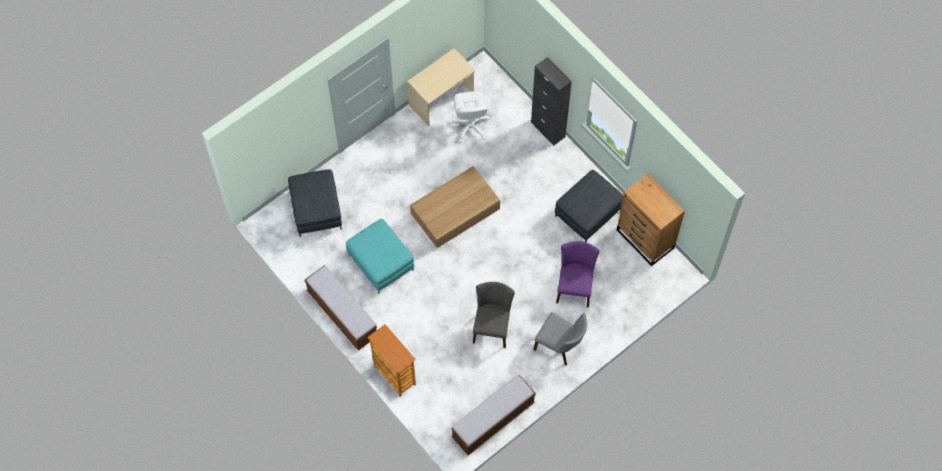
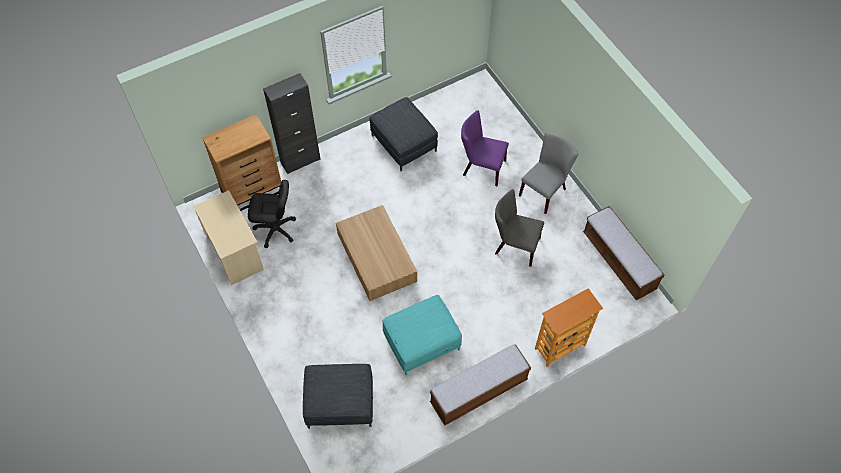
camera: 80 degrees left, 5 degrees down
(470, 126) = (275, 229): white office chair -> black office chair
(645, 239) = (442, 103): brown dresser -> brown dresser (253, 190)

